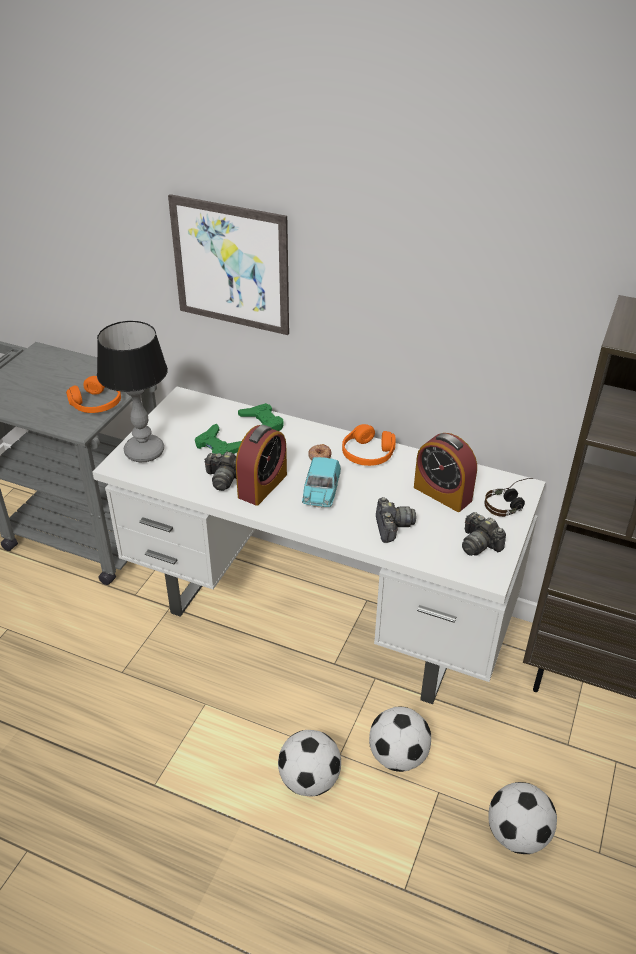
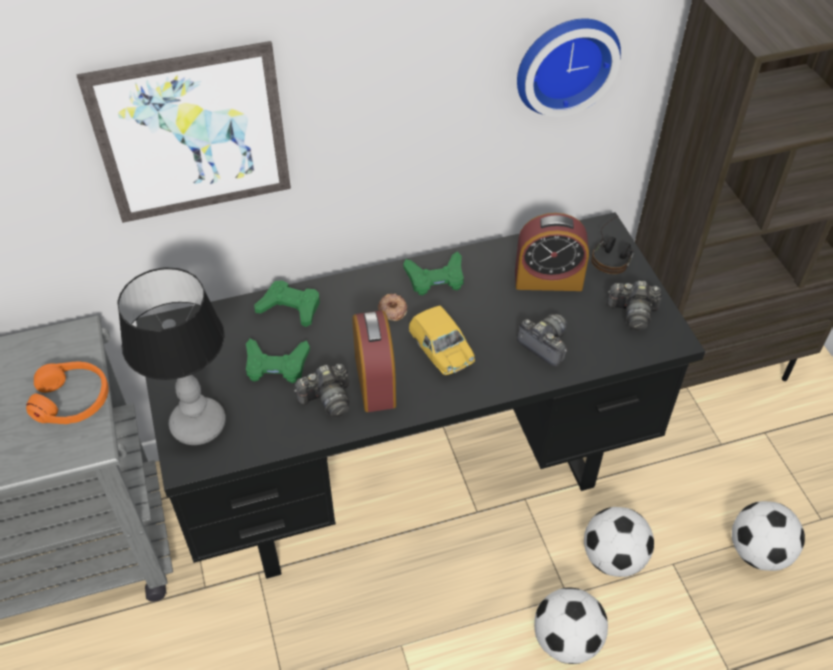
camera: 40 degrees left, 10 degrees up
(318, 617) = (417, 475): white desk -> black desk
(321, 493) = (441, 352): turquoise toy car -> yellow toy car
(367, 454) = (435, 278): orange headphones -> green game controller
(507, 320) = (564, 62): none -> wall clock

